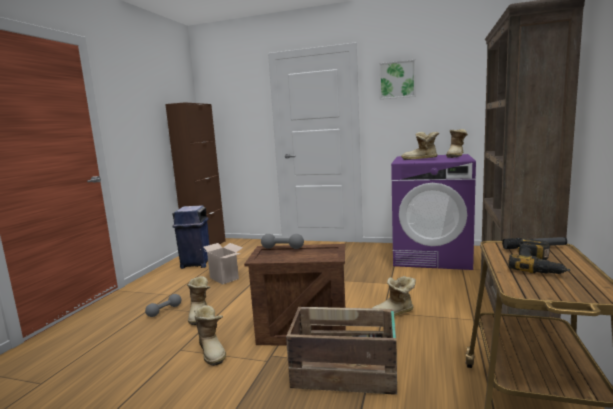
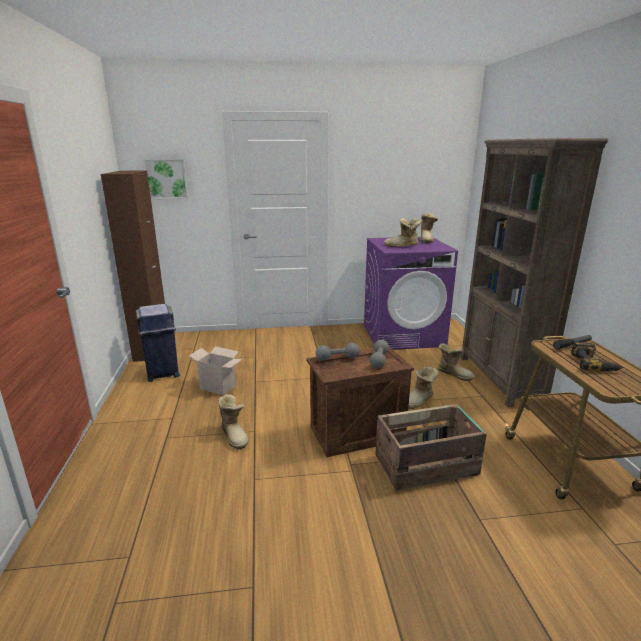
camera: 25 degrees left, 10 degrees up
(164, 311) = (187, 439): grey dumbbell -> grey dumbbell (379, 360)
(213, 351) = (290, 473): boot -> boot (454, 374)
(397, 80) = (369, 158): picture -> picture (167, 179)

